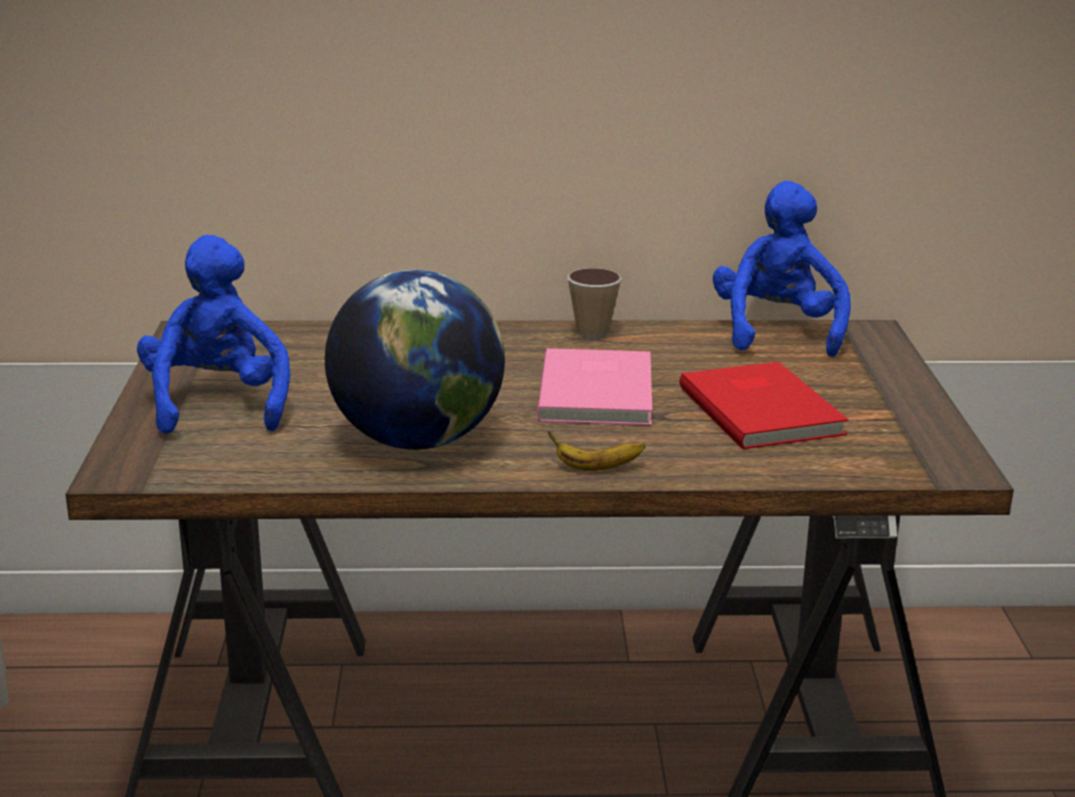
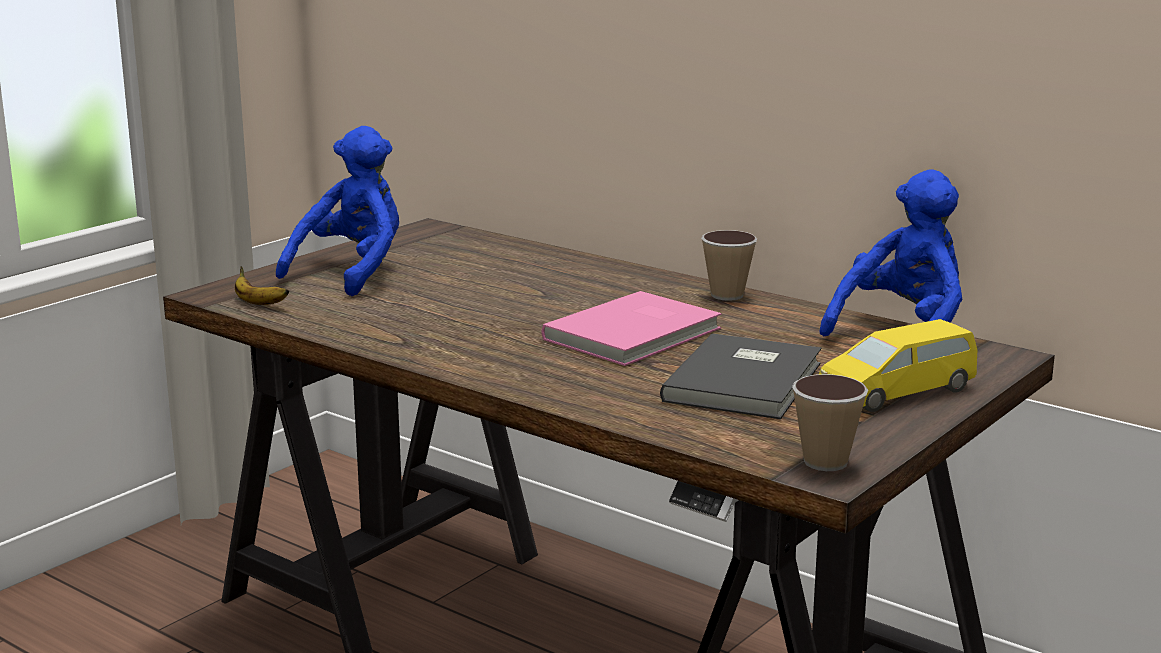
camera: 40 degrees right, 5 degrees down
(417, 440) = (429, 327): globe -> none
(596, 468) = (515, 379): banana -> banana (258, 303)
(763, 409) = (748, 381): red book -> grey book
(870, 384) = (897, 392): none -> yellow toy car
(941, 461) = (825, 462): none -> cup

